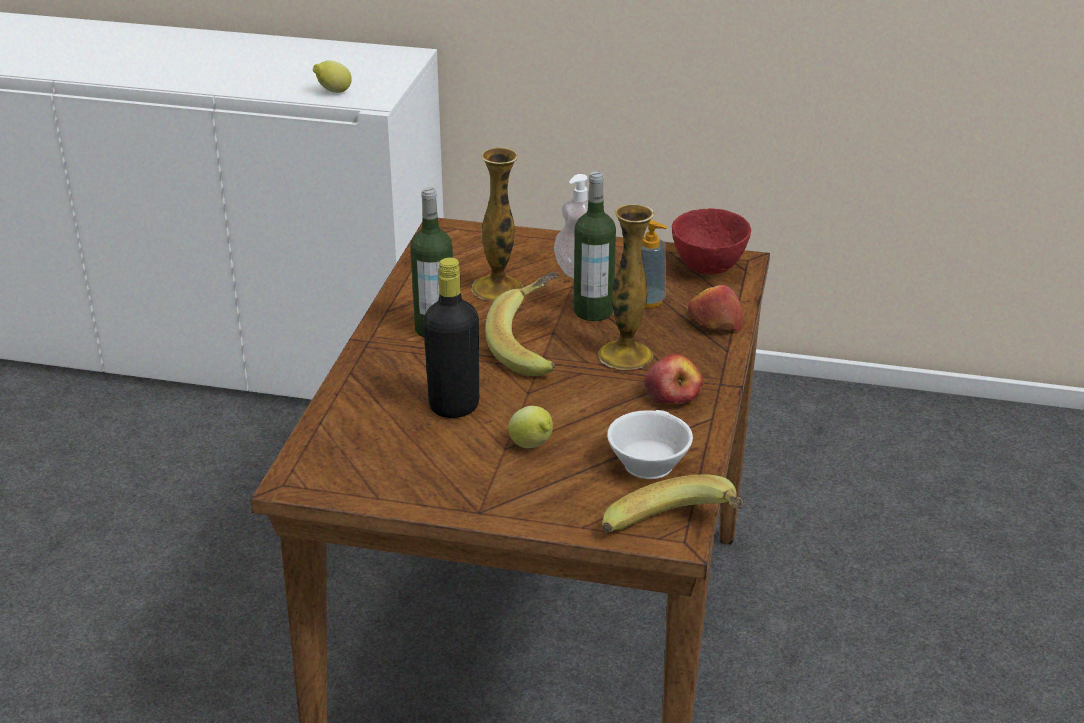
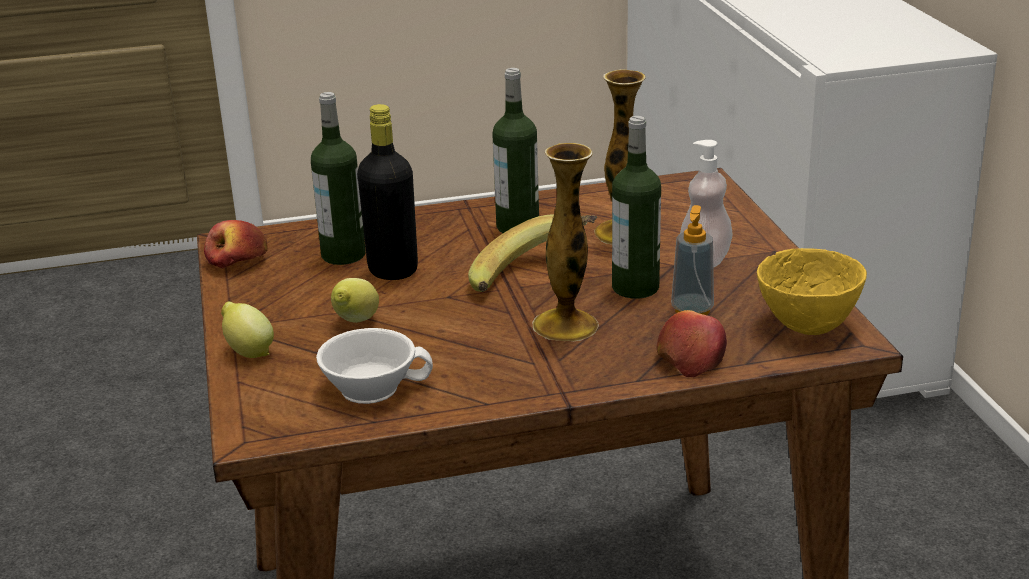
camera: 65 degrees right, 5 degrees down
(333, 92) = (823, 45): lemon -> lemon (248, 352)
(396, 424) = (343, 255): none -> bottle
(672, 393) = (515, 369): apple -> apple (237, 261)
(676, 536) = (250, 435): banana -> none
(710, 269) = (809, 327): red bowl -> yellow bowl

